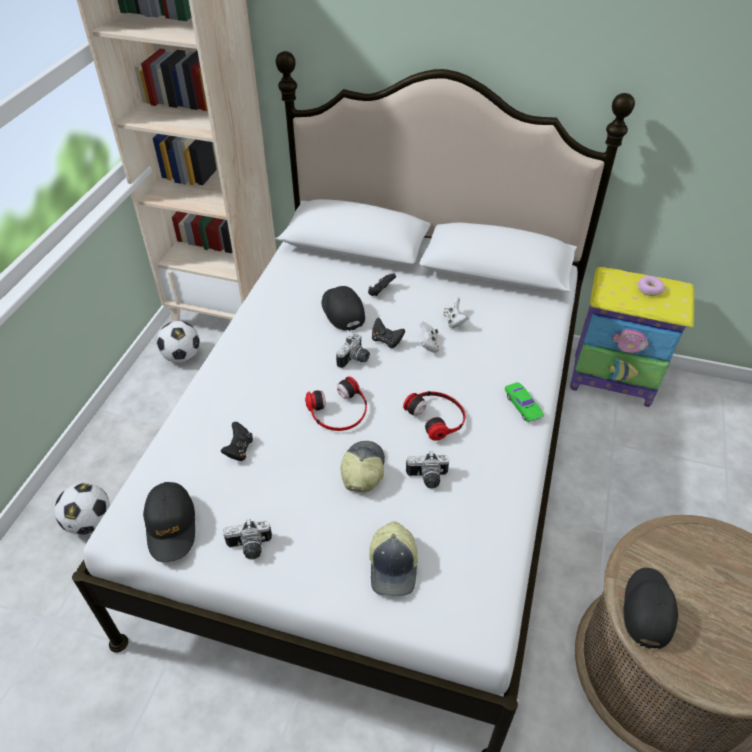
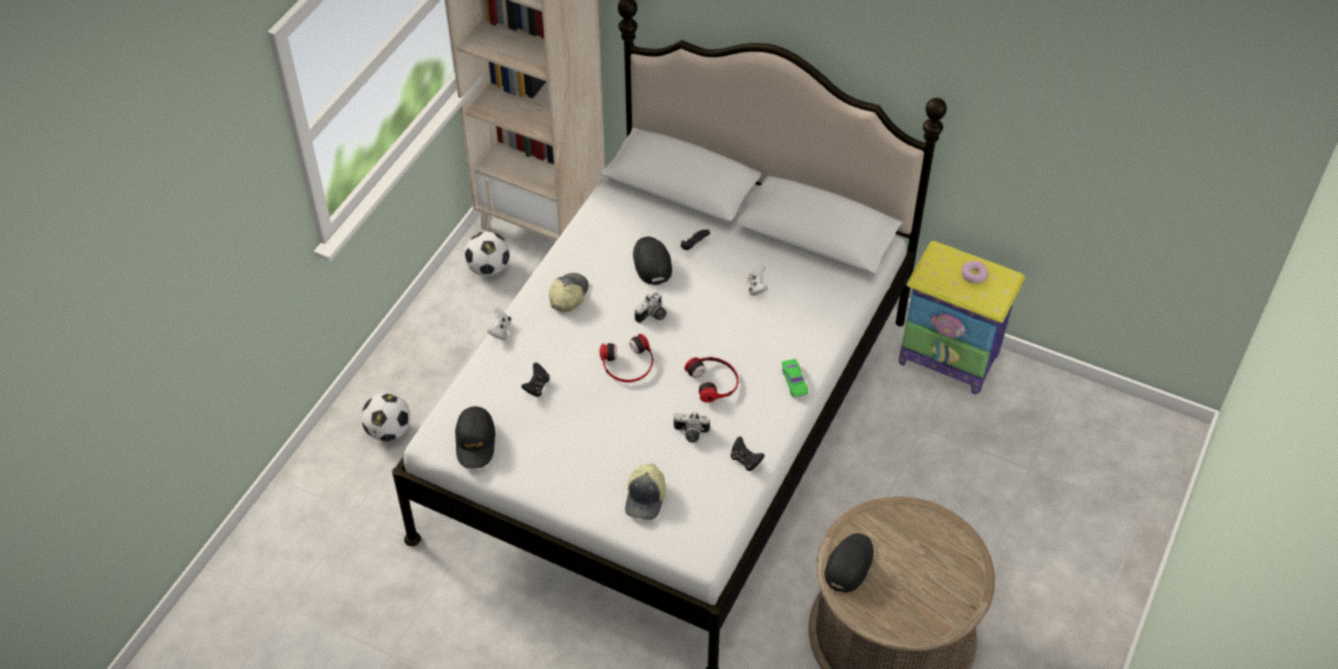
camera: 10 degrees right, 5 degrees up
(249, 548) = (535, 468): camera -> none
(362, 470) = (637, 419): cap -> cap (568, 295)
(386, 341) = (687, 300): black game controller -> black game controller (745, 460)
(429, 345) = (725, 310): white game controller -> white game controller (500, 330)

